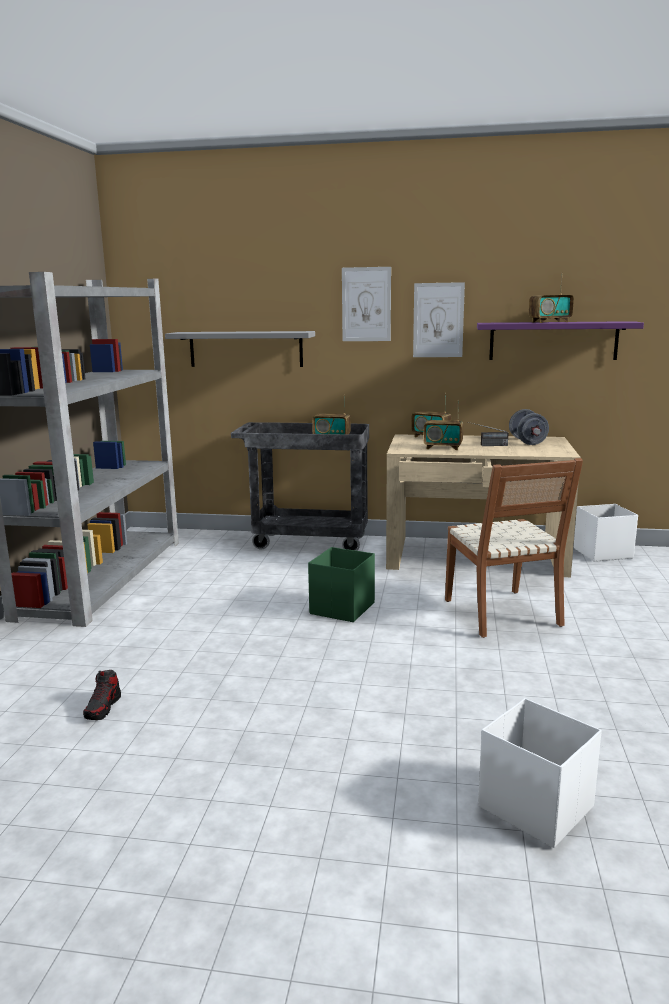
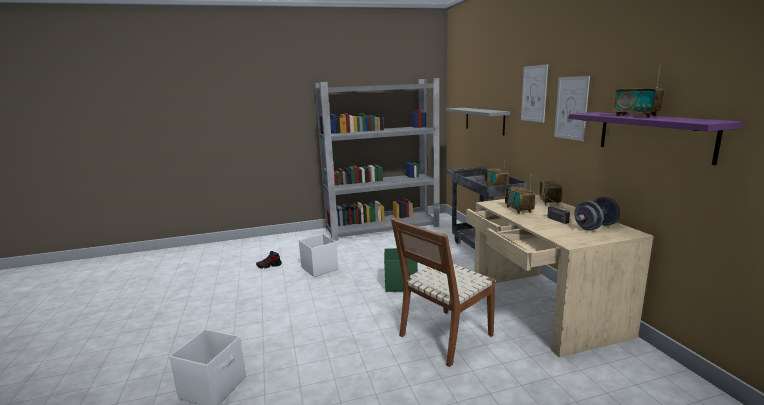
camera: 65 degrees right, 0 degrees up
(601, 553) = (652, 367): white storage box -> white storage box (319, 268)

